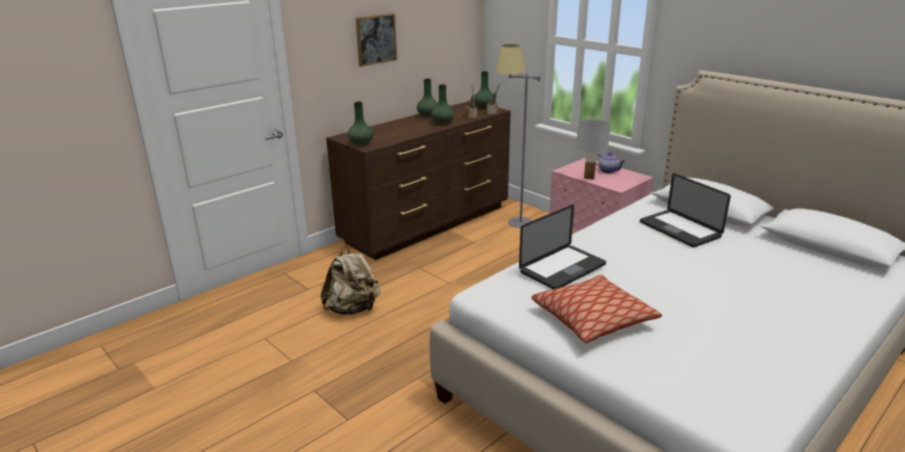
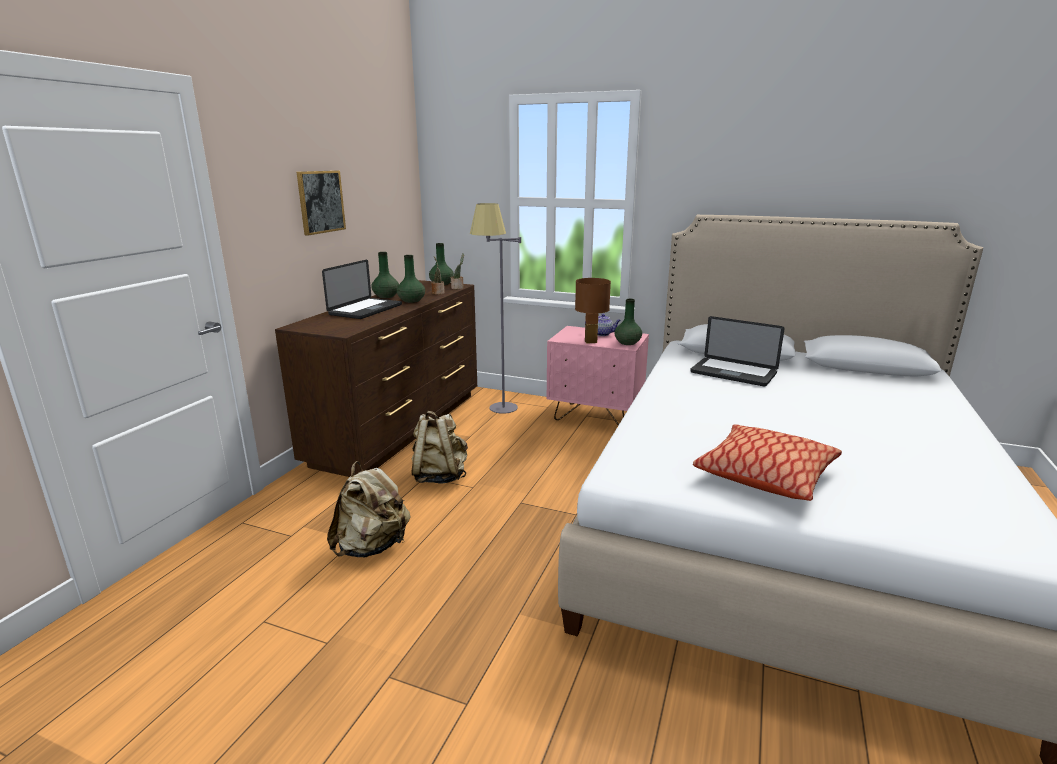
camera: 25 degrees left, 5 degrees down
(361, 143) = (331, 329): green vase -> green vase (628, 343)
(430, 269) = (439, 476): none -> beige backpack
(562, 268) = (675, 429): laptop -> laptop (366, 310)
(589, 177) = (591, 342): white table lamp -> brown table lamp

